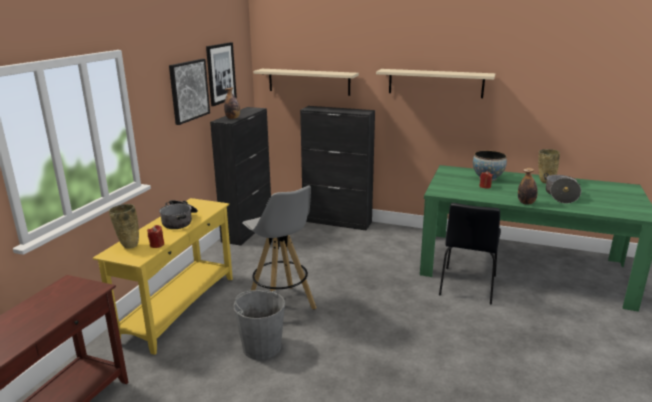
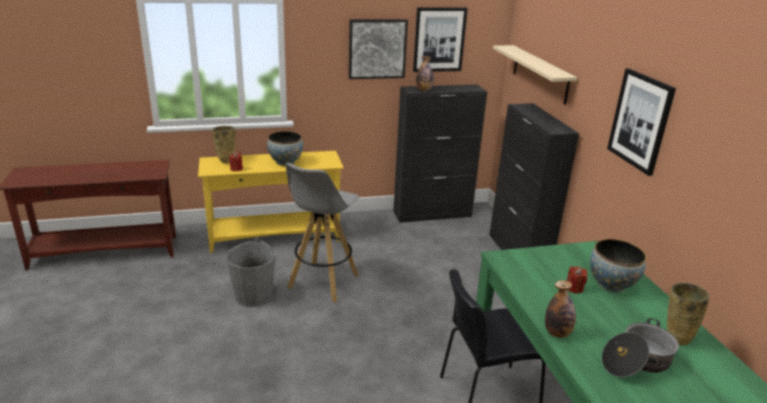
camera: 55 degrees right, 5 degrees up
(180, 221) = (285, 162): cooking pot -> bowl
(435, 83) = (640, 121): beige shelf -> picture

